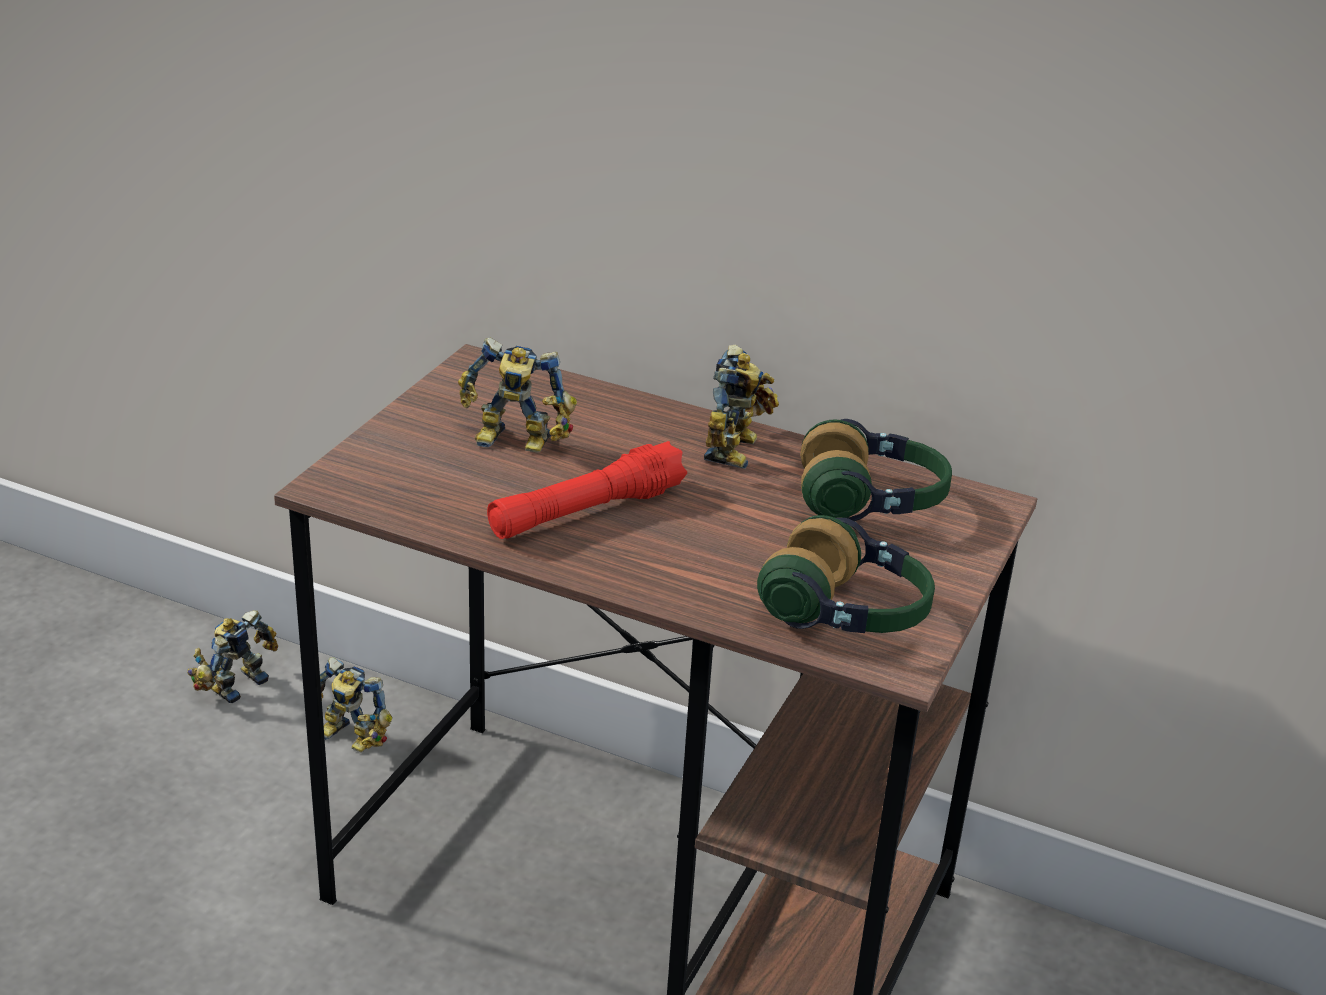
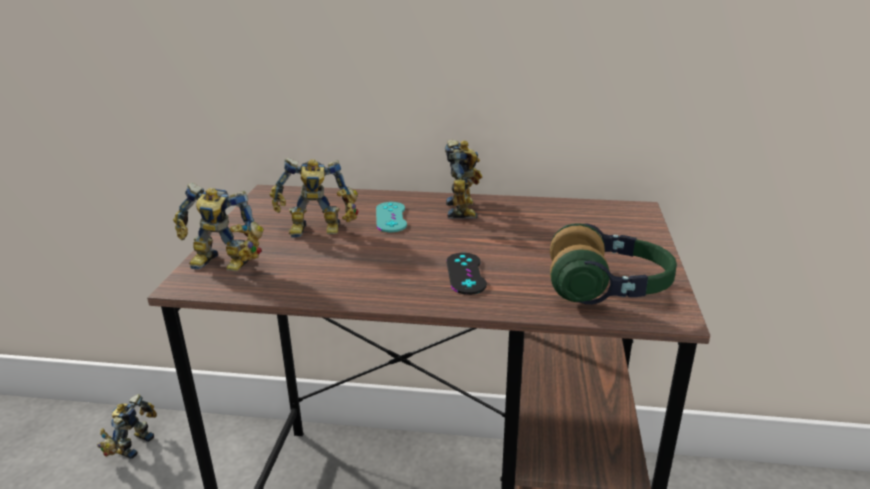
camera: 15 degrees left, 5 degrees down
(348, 739) = (217, 462): toy robot -> toy robot (221, 265)
(586, 511) = (389, 262): red flashlight -> none
(625, 441) = (391, 217): none -> turquoise game controller
(676, 550) = (465, 273): none -> black game controller
(871, 503) = (567, 222): headphones -> none

